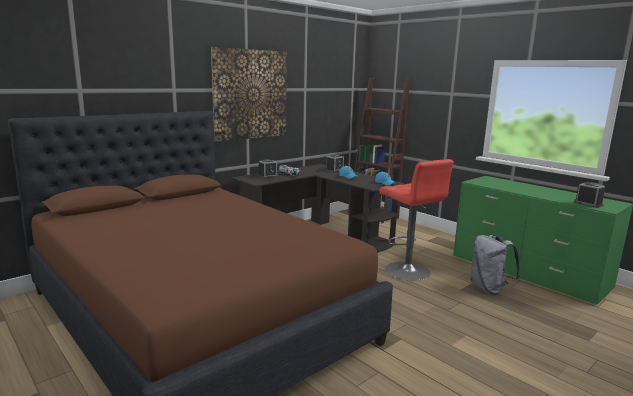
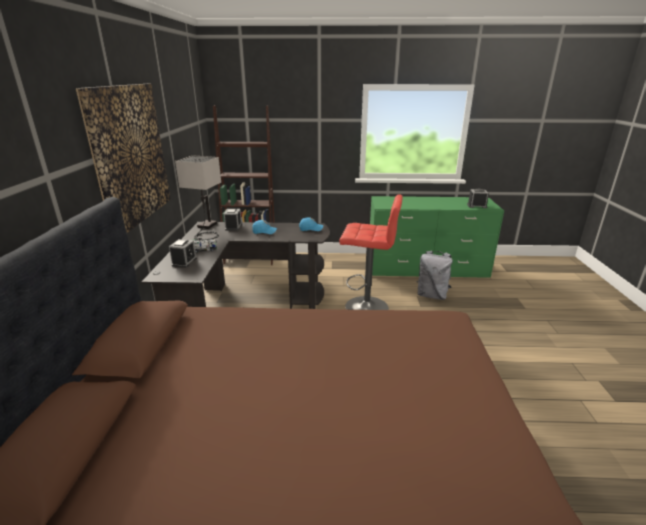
camera: 45 degrees left, 10 degrees up
(314, 167) = (206, 230): none -> table lamp

